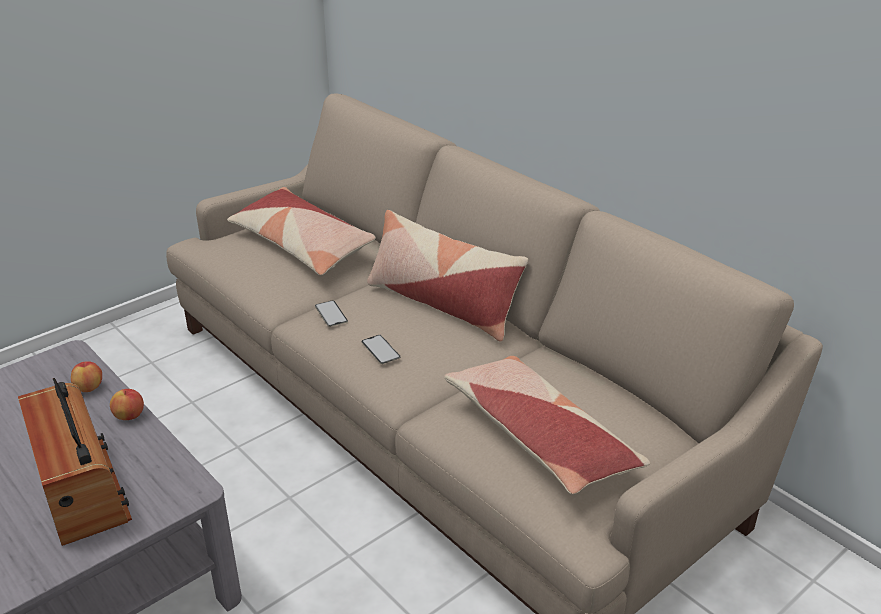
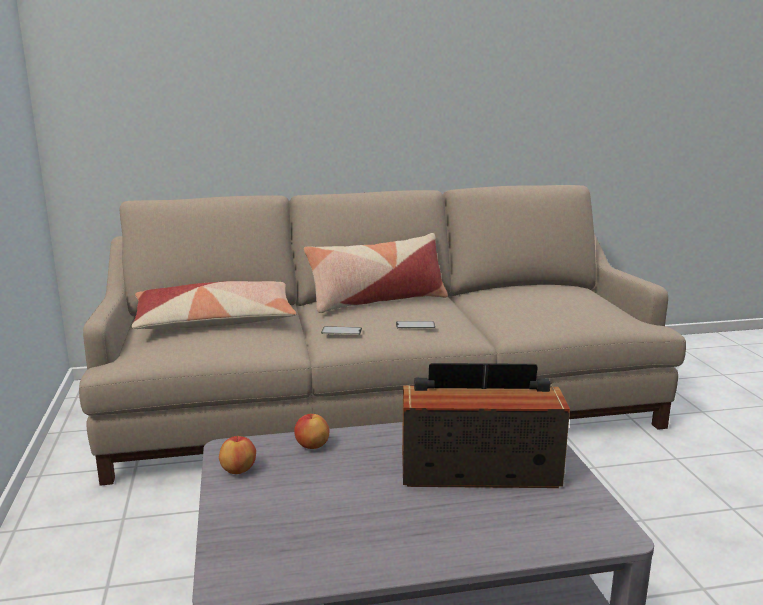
camera: 60 degrees left, 15 degrees down
(130, 416) = (385, 432): apple -> apple (238, 470)
(539, 437) = (559, 310): pillow -> none

